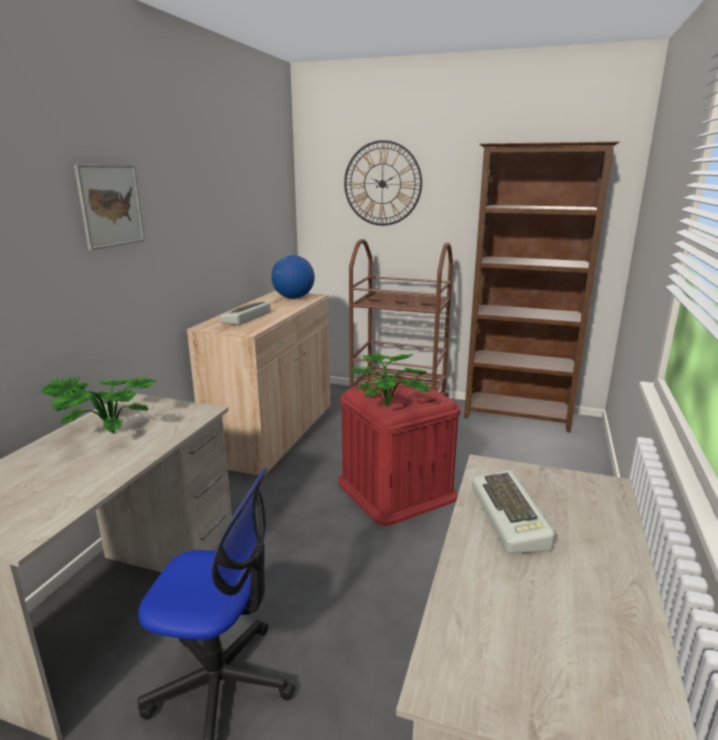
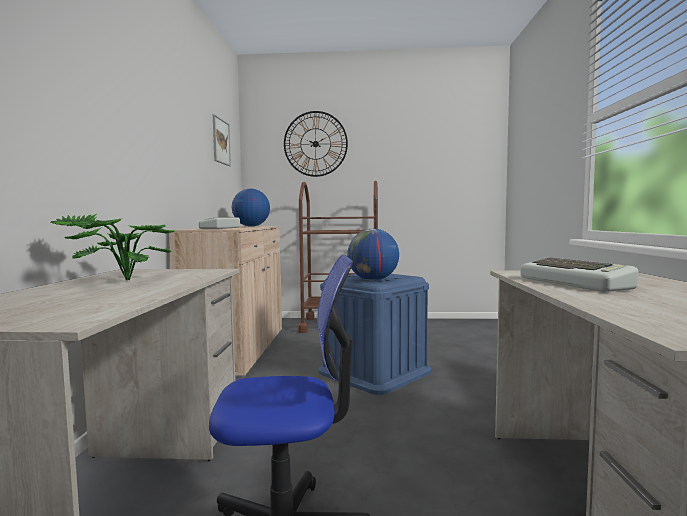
camera: 15 degrees left, 15 degrees down
(110, 206) = (117, 86): picture -> picture (221, 141)
(390, 404) = (373, 280): potted plant -> globe
(396, 489) = (374, 371): red storage box -> blue storage box
(517, 417) = (441, 323): brown bookcase -> none

